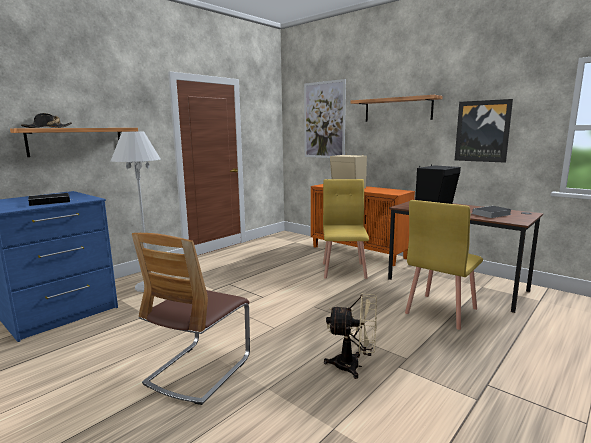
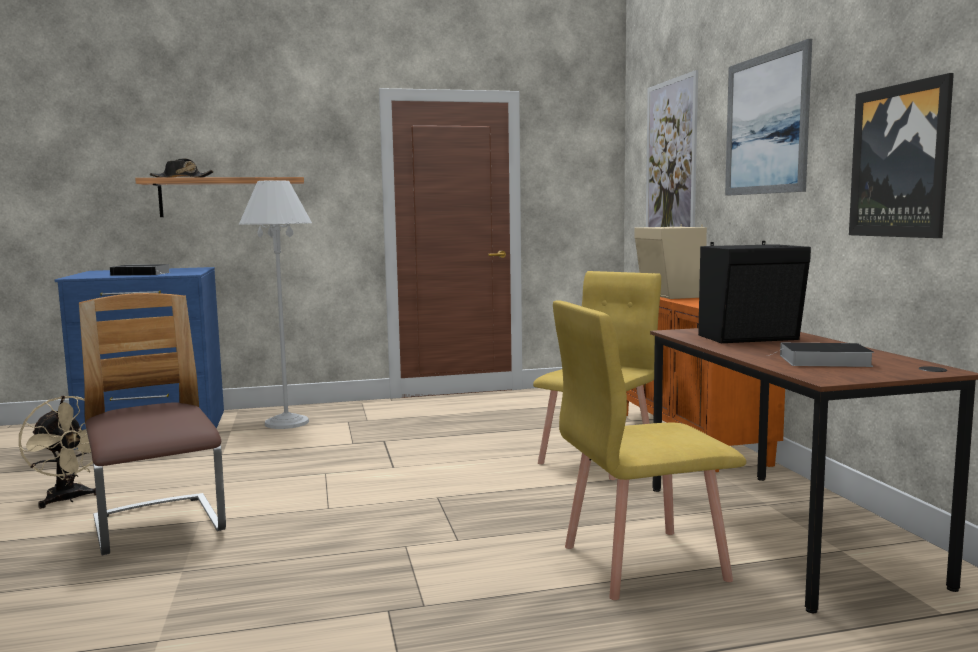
camera: 35 degrees right, 5 degrees down
(199, 370) = (158, 527): chair -> chair turned 90 degrees clockwise
(354, 366) = (329, 586): beige fan -> beige fan (69, 499)
(397, 109) = (766, 124): shelf -> picture

